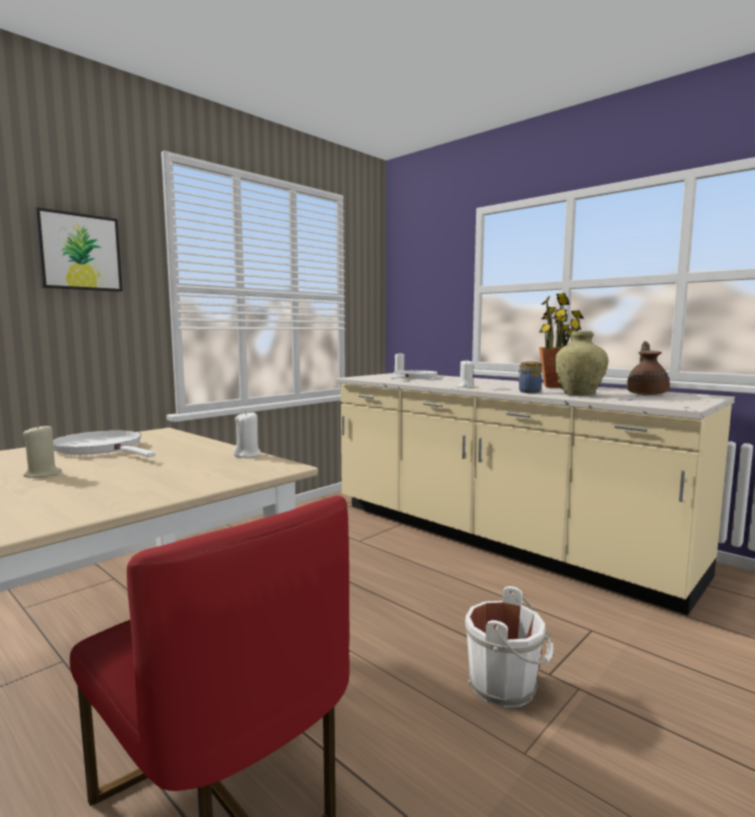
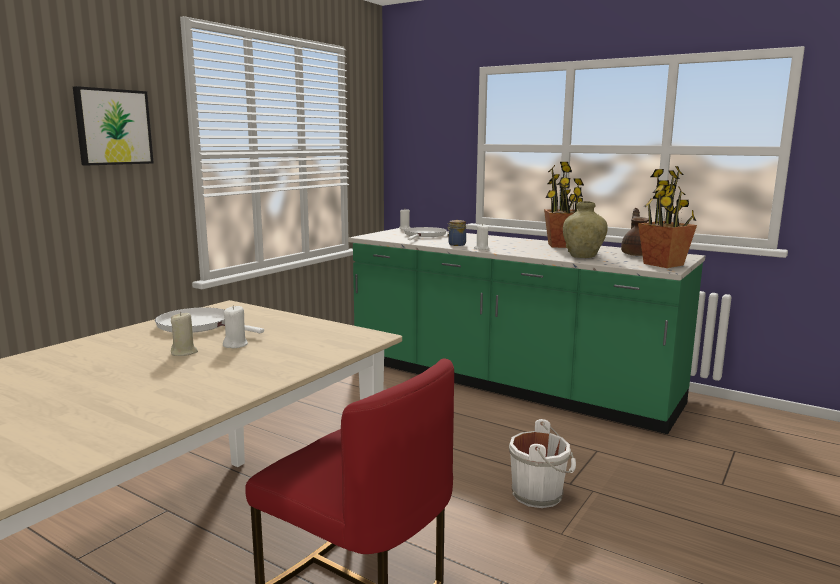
camera: 10 degrees left, 5 degrees up
(247, 455) = (334, 326): white candle -> white candle (235, 345)
(497, 538) = (507, 383): beige counter -> green counter
(528, 392) = (540, 254): jar -> jar (456, 244)
(679, 402) = (664, 264): none -> potted plant

